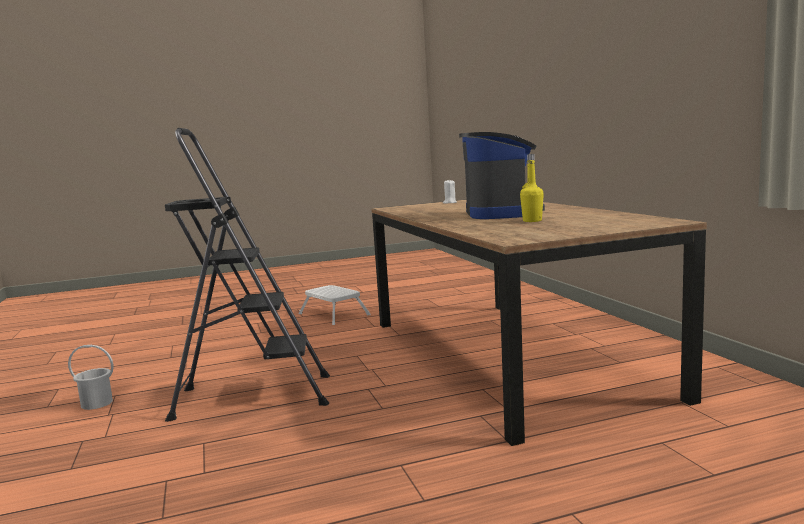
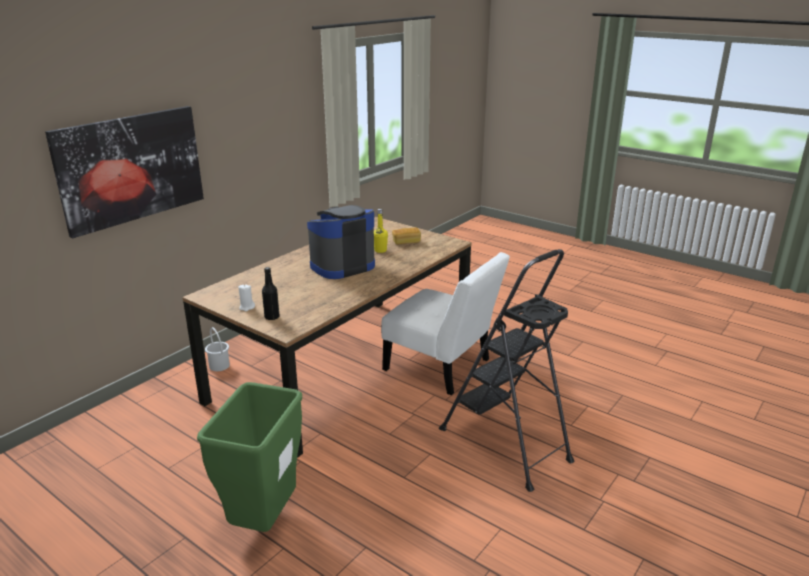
camera: 125 degrees left, 15 degrees up
(97, 403) = (603, 527): white bucket -> white bucket (219, 365)
(333, 314) = (265, 520): white step ladder -> green trash can
(420, 206) = (272, 317): none -> black bottle
(437, 403) = (442, 367): none -> white chair
(550, 227) = (406, 242): none -> bread
(570, 88) = (131, 168): none -> picture

